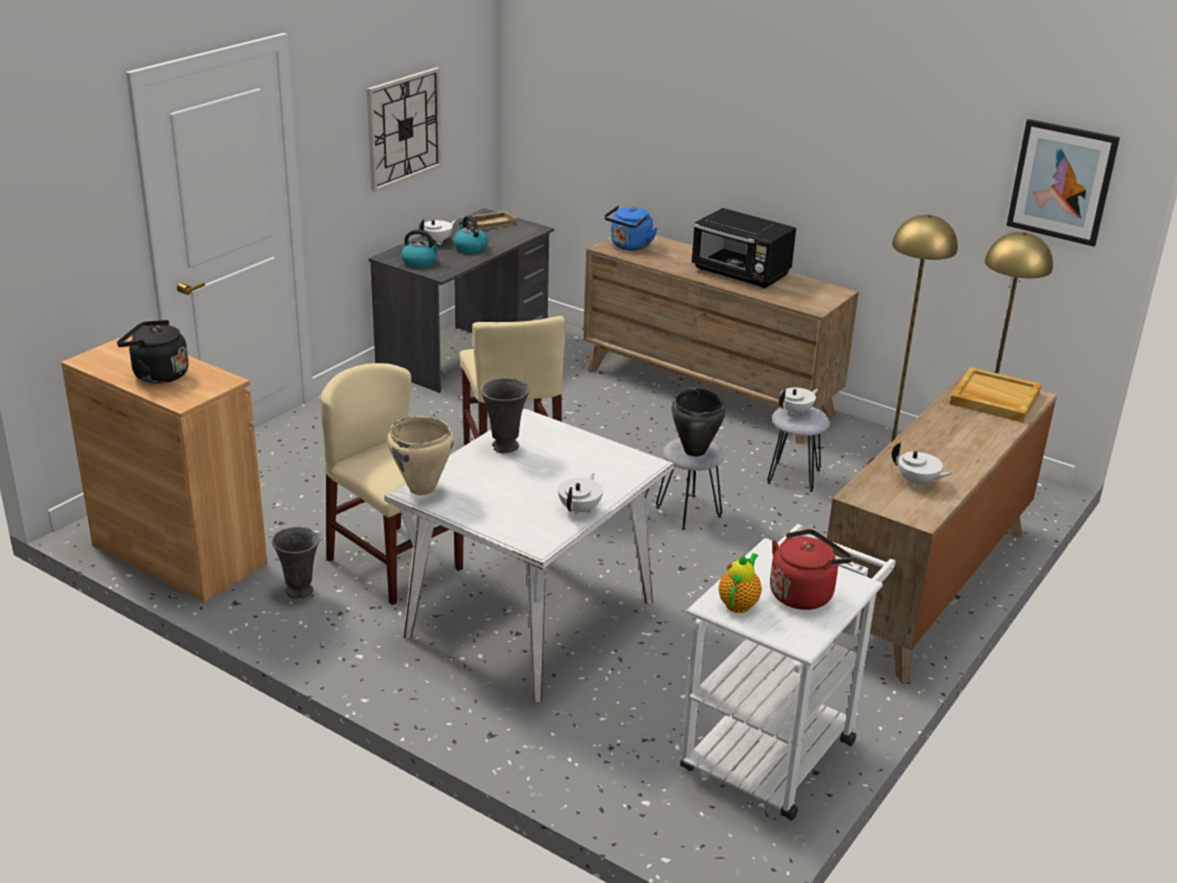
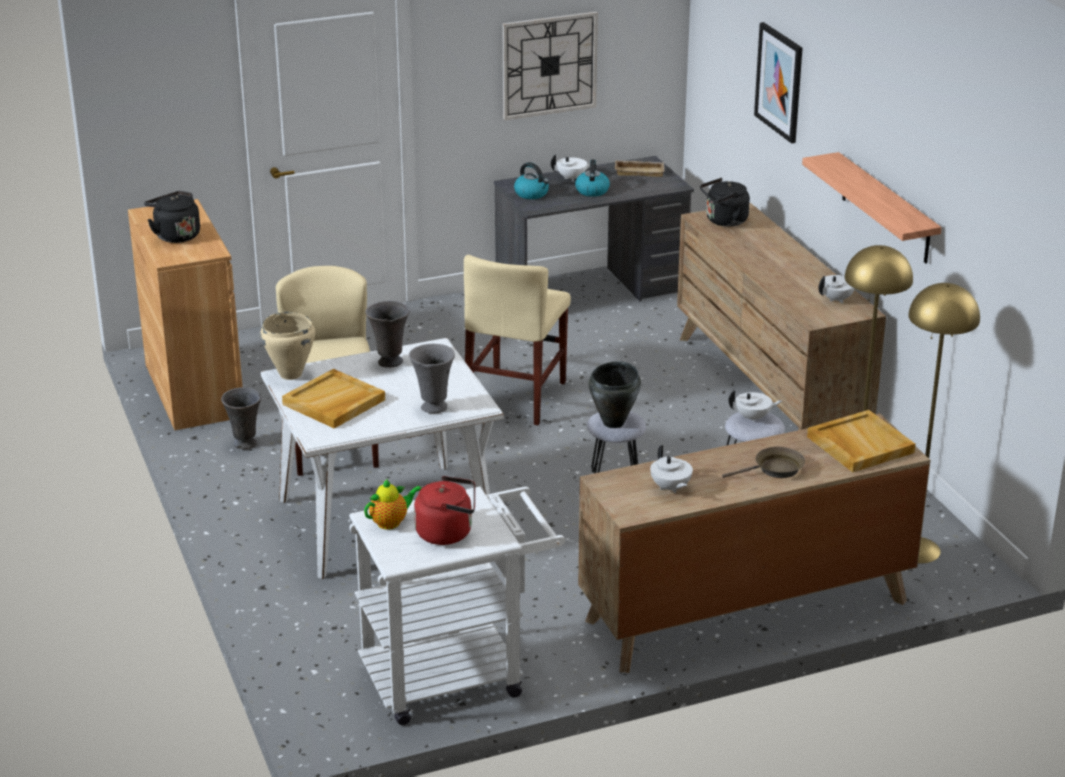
camera: 35 degrees right, 0 degrees up
(504, 503) = (334, 402): none -> beige tray
(580, 509) = (382, 424): white teapot -> white teapot (837, 299)
(605, 478) = (433, 407): none -> grey vase
(629, 246) = (724, 221): blue kettle -> black kettle
(741, 274) = (792, 271): black microwave -> none
(845, 192) = (886, 209): none -> shelf
(968, 439) = (775, 469): none -> brown frying pan
(1062, 182) = (1021, 242): picture -> picture (779, 82)

